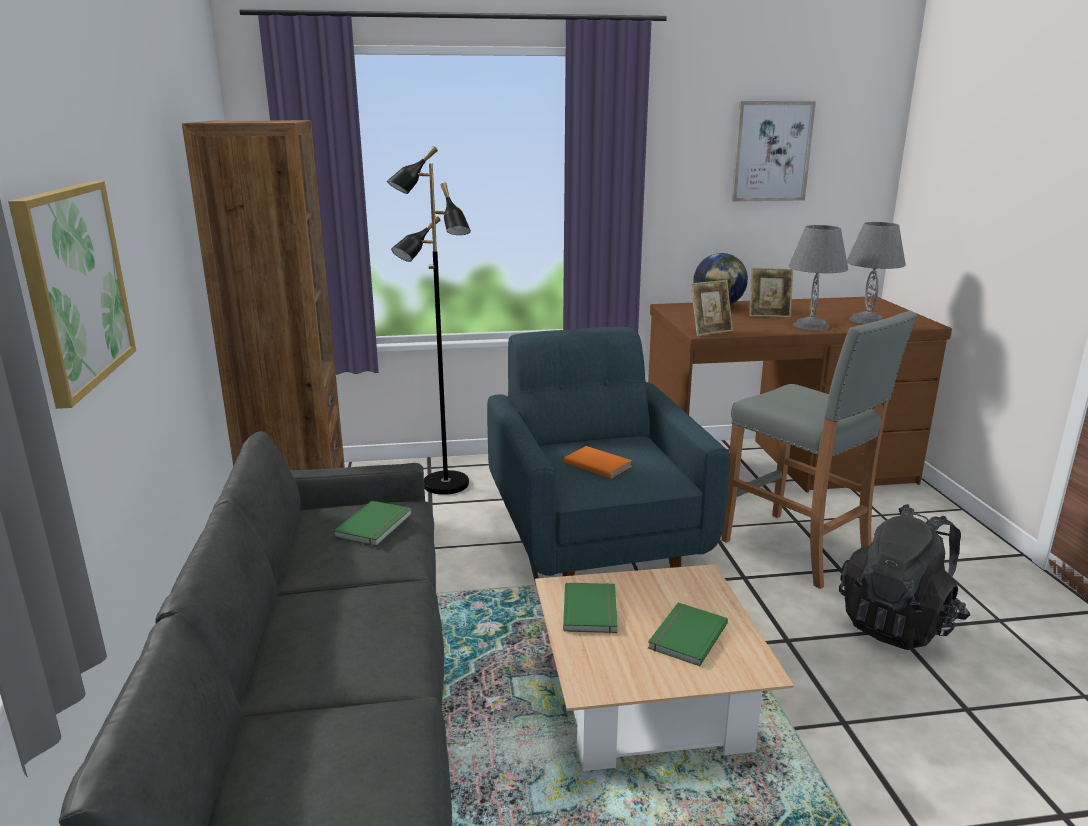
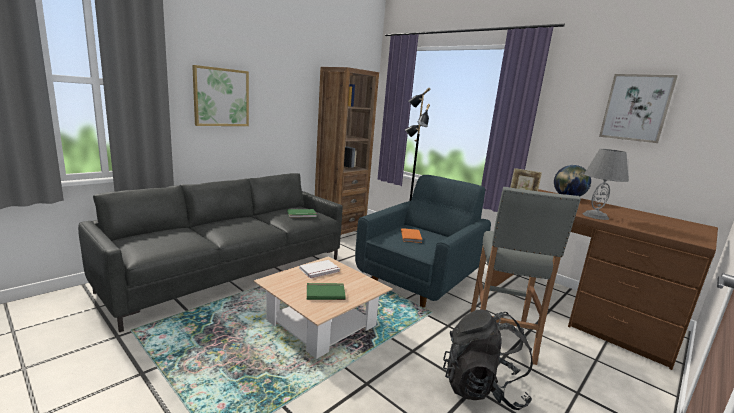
camera: 50 degrees right, 5 degrees down
(592, 610) = (320, 270): green book -> white book
(768, 315) = (585, 207): picture frame -> none
(867, 320) = (652, 227): grey table lamp -> none

